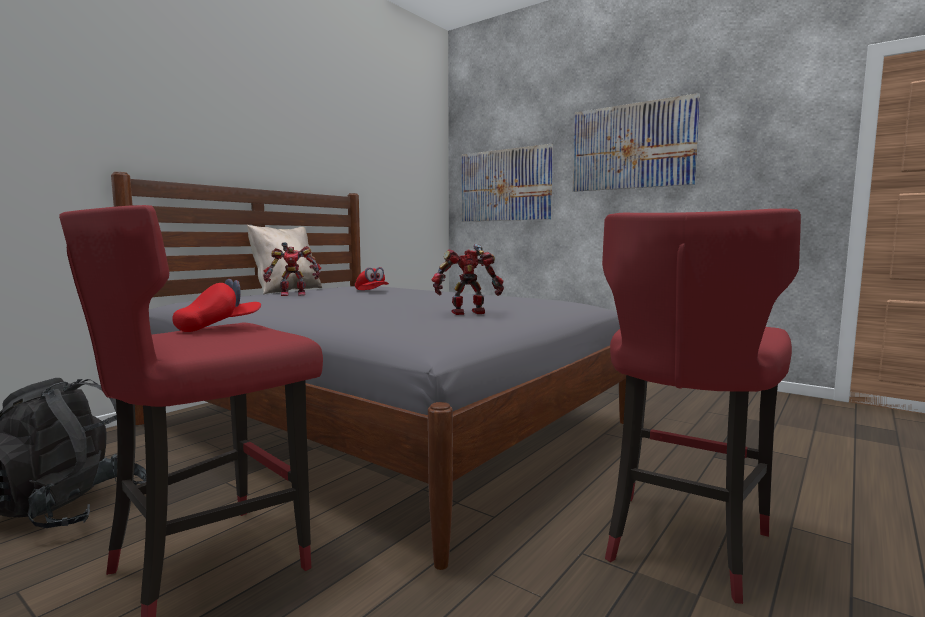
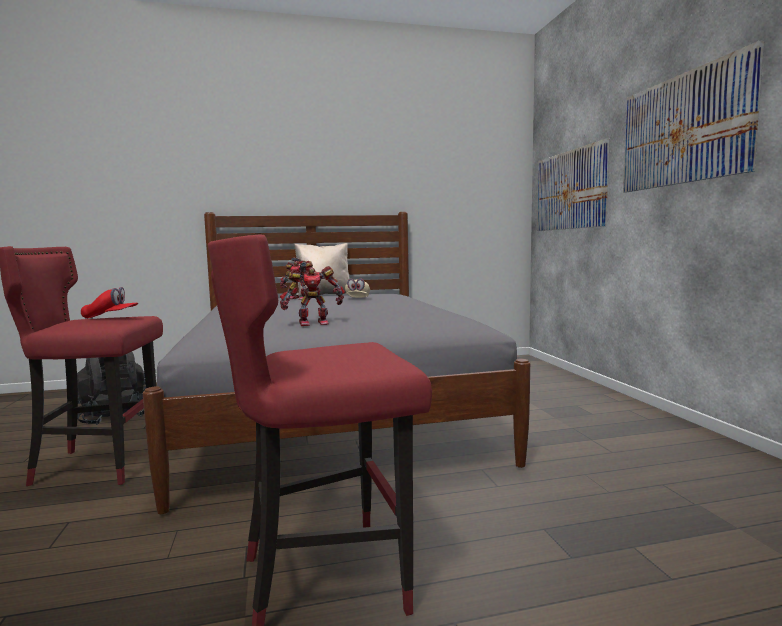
camera: 40 degrees right, 0 degrees up
(371, 291) = (357, 299): red cap -> beige cap
(469, 313) = (313, 323): toy robot -> toy robot turned 135 degrees clockwise

